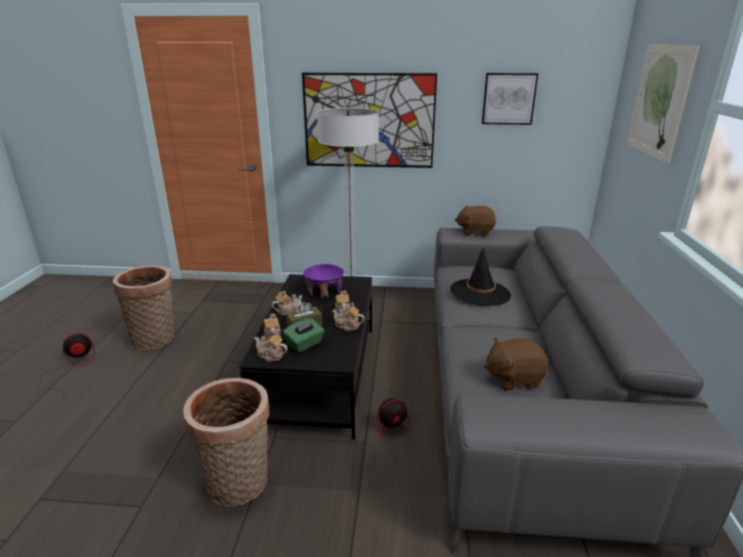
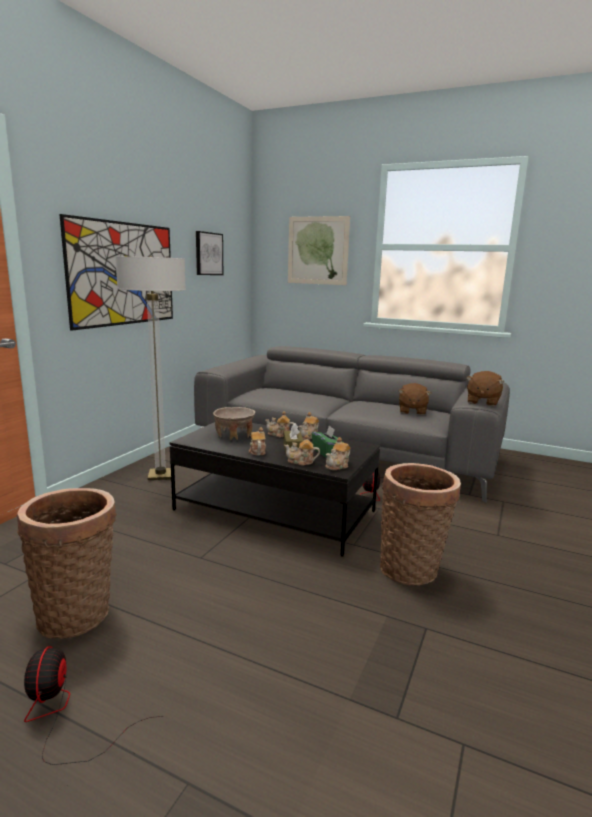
camera: 70 degrees left, 10 degrees down
(324, 292) = (234, 435): purple bowl -> beige bowl
(475, 232) = (228, 366): brown plush toy -> brown plush toy (482, 402)
(480, 292) = (298, 396): black hat -> none

